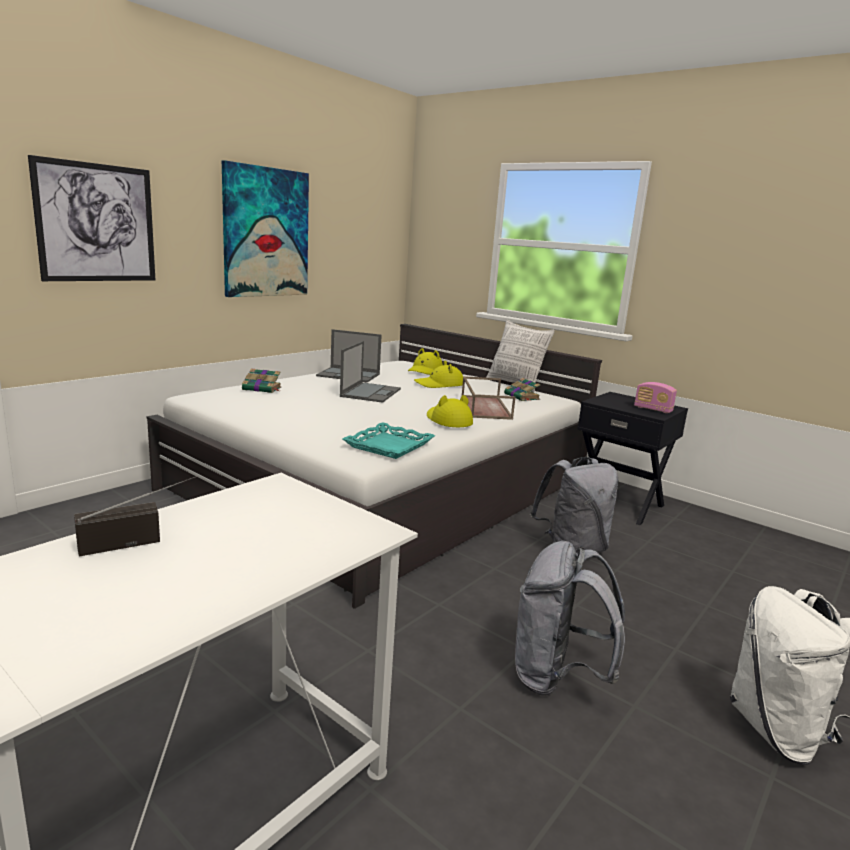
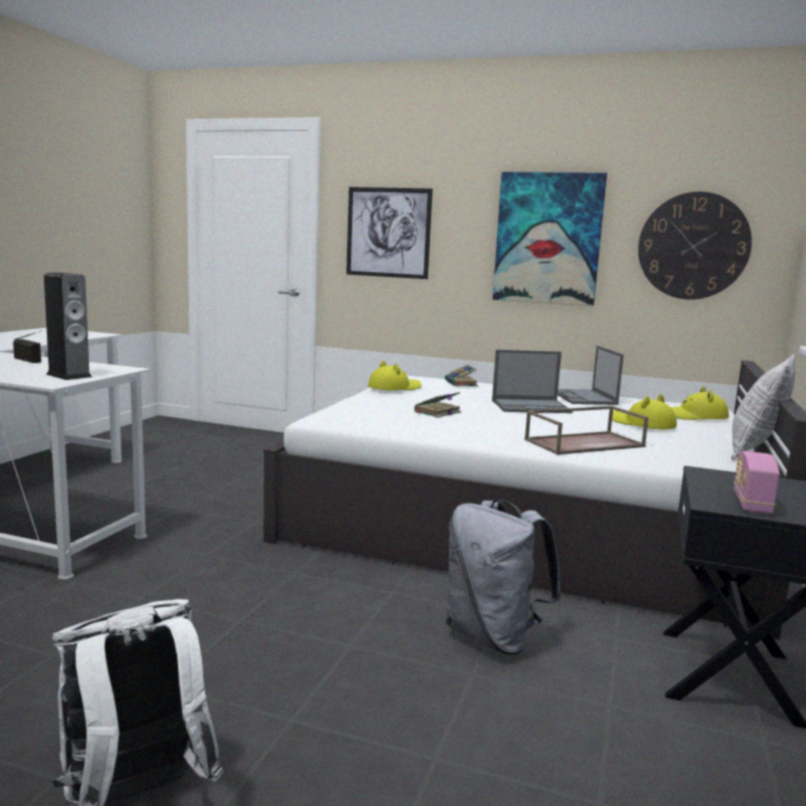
camera: 70 degrees right, 5 degrees down
(315, 519) = (69, 375): none -> speaker
(359, 240) = (693, 246): none -> wall clock
(389, 446) = (367, 422): turquoise tray -> none
(448, 420) = (490, 433): yellow hat -> yellow hat (394, 388)
(522, 397) = (685, 456): book -> book (436, 412)
(556, 677) = (199, 638): grey backpack -> none

